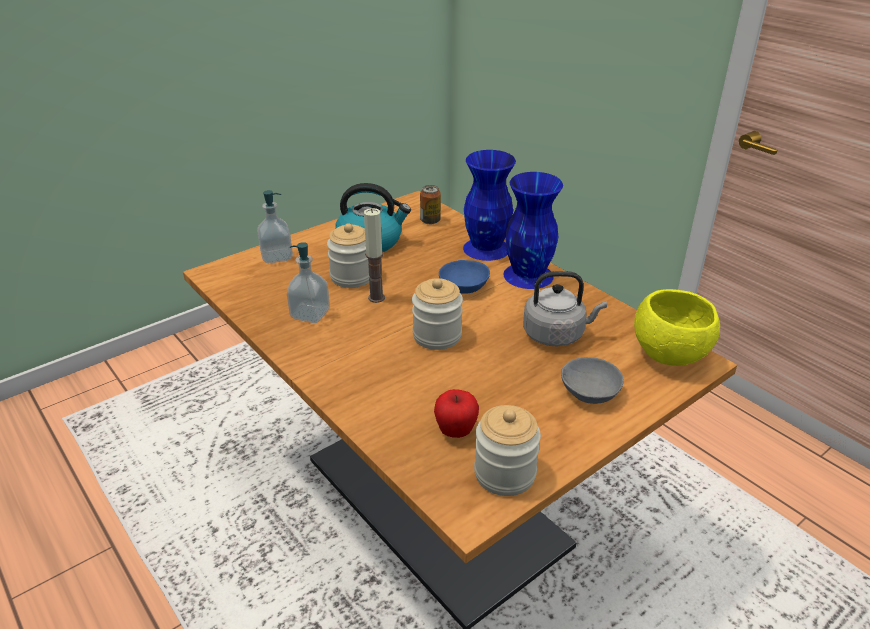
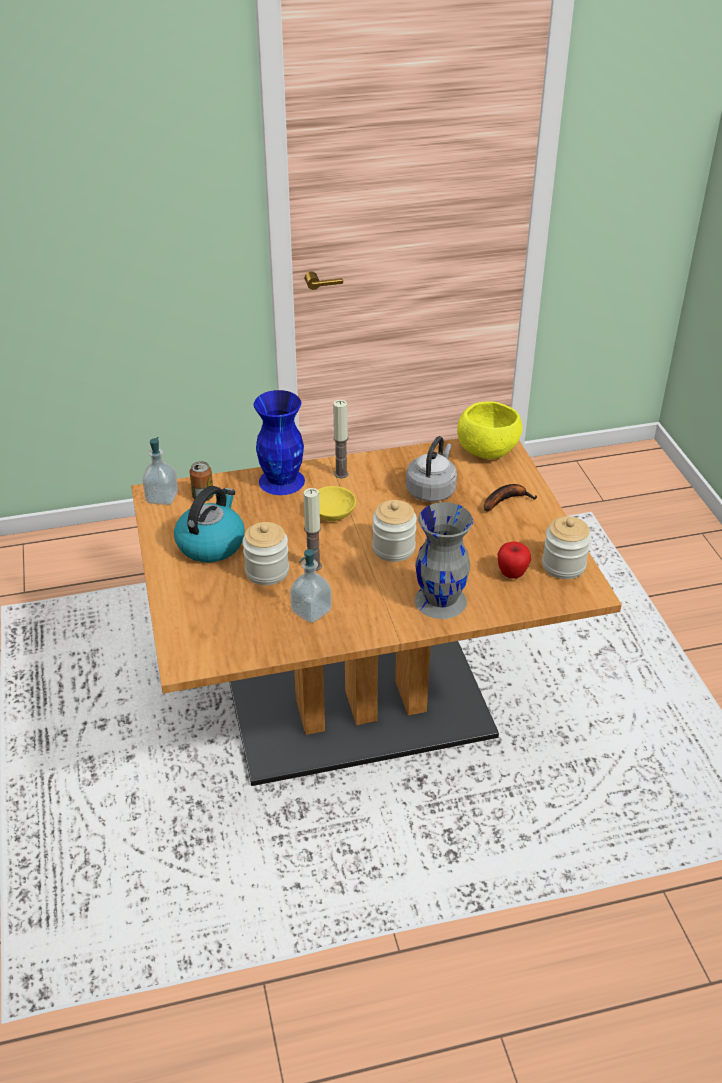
camera: 65 degrees left, 5 degrees up
(277, 256) = (188, 611): soap dispenser -> soap dispenser (162, 497)
(374, 389) = (441, 600): none -> grey vase
(463, 285) = (331, 512): blue bowl -> yellow bowl
(528, 274) = (341, 474): blue vase -> candle
(591, 392) = (506, 500): grey bowl -> banana

